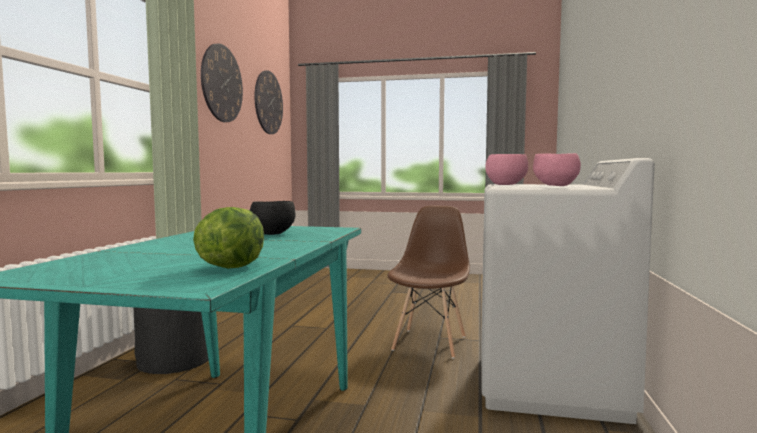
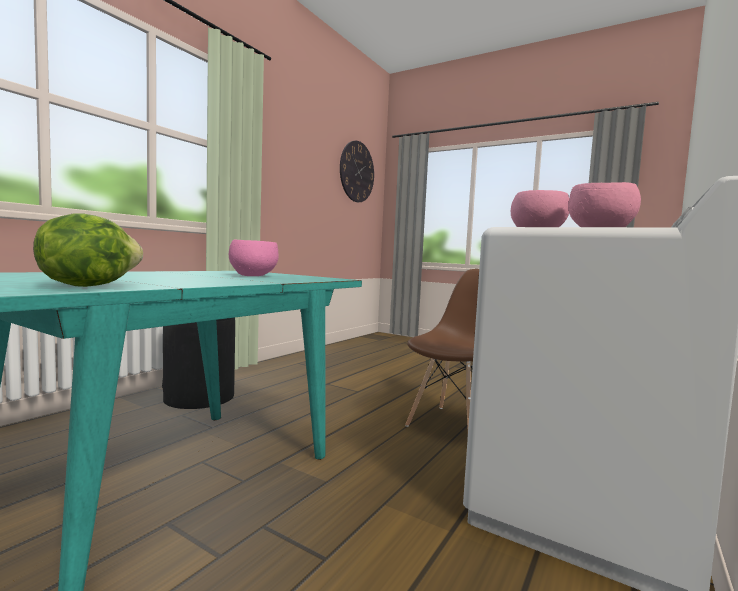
camera: 20 degrees right, 0 degrees up
(222, 83) = (300, 148): wall clock -> none
(272, 233) = (253, 276): black bowl -> pink bowl

